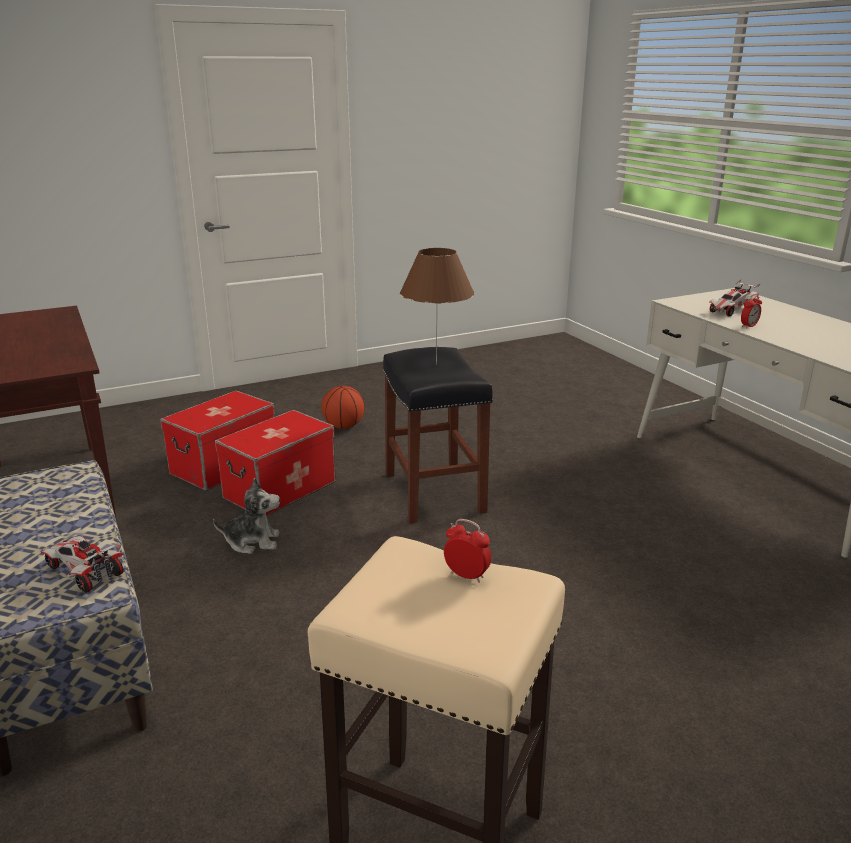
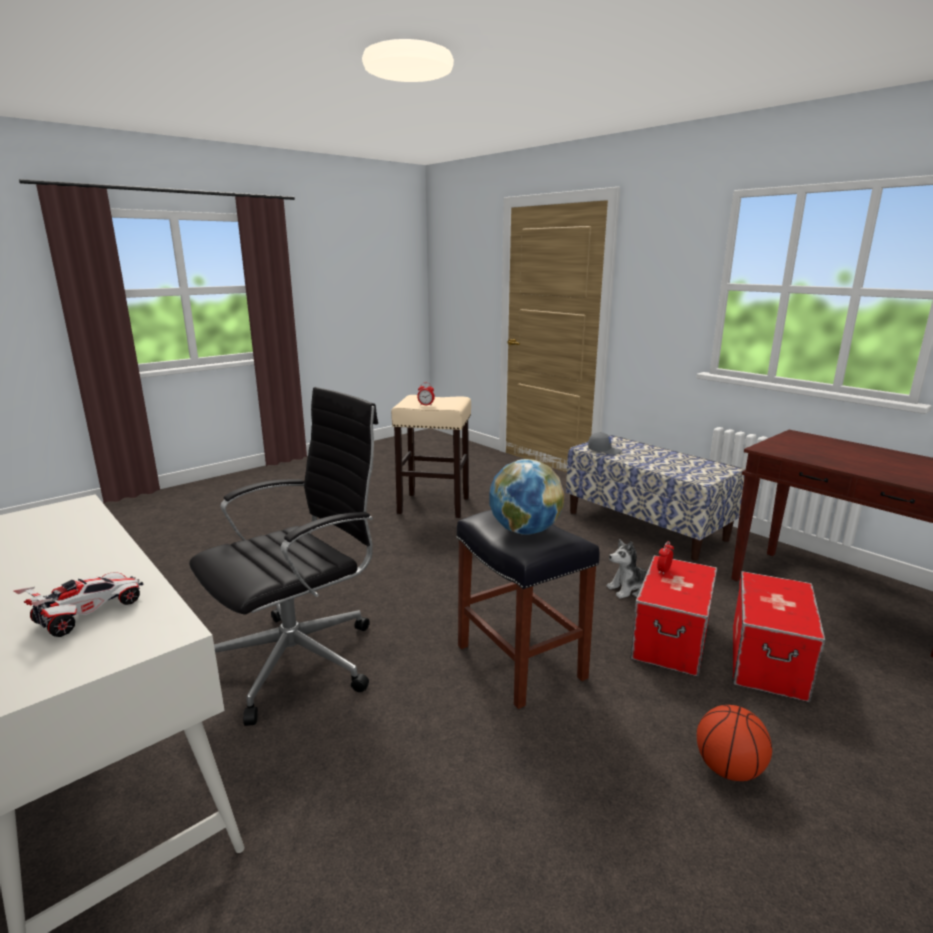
camera: 165 degrees right, 5 degrees down
(84, 572) = (604, 450): toy car -> grey cap
(436, 364) = (524, 531): brown table lamp -> globe
(646, 523) = (300, 660): none -> black office chair
(749, 326) = (116, 570): alarm clock -> alarm clock (663, 571)

